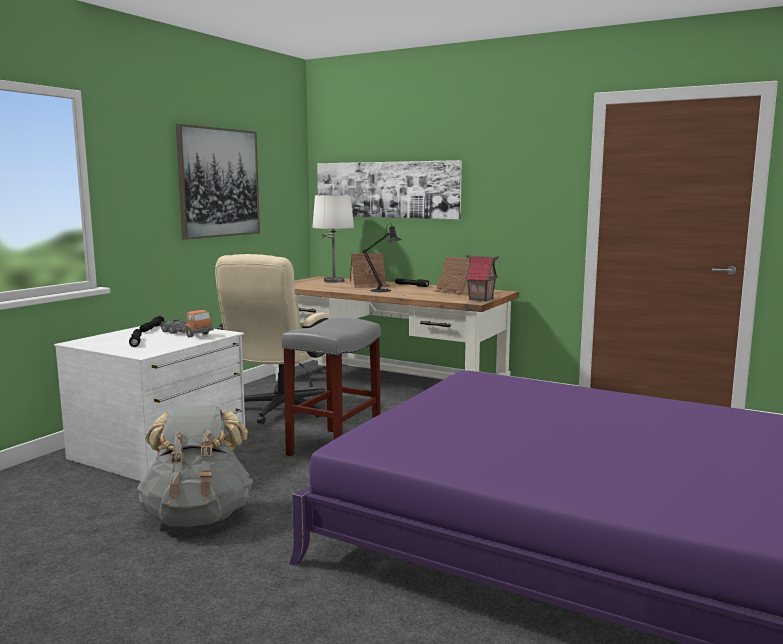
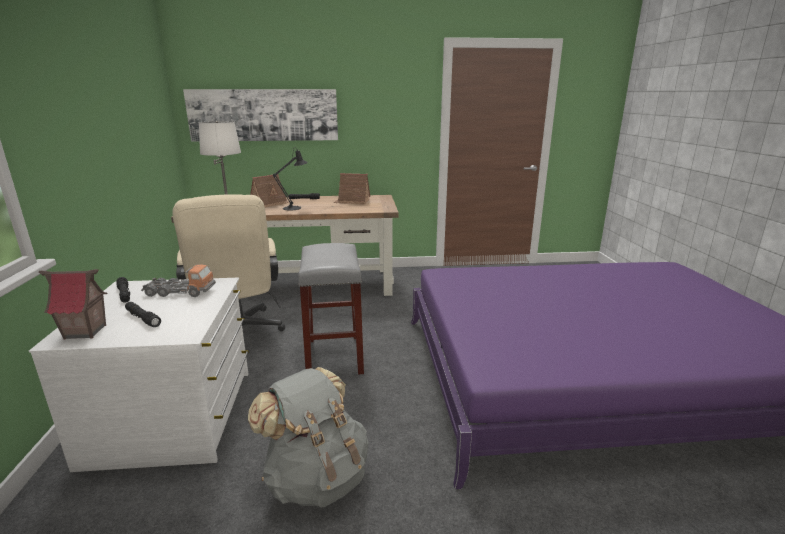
camera: 35 degrees left, 10 degrees up
(219, 183) = (114, 115): picture -> none
(480, 299) = (385, 206): toy house -> toy house (85, 332)

